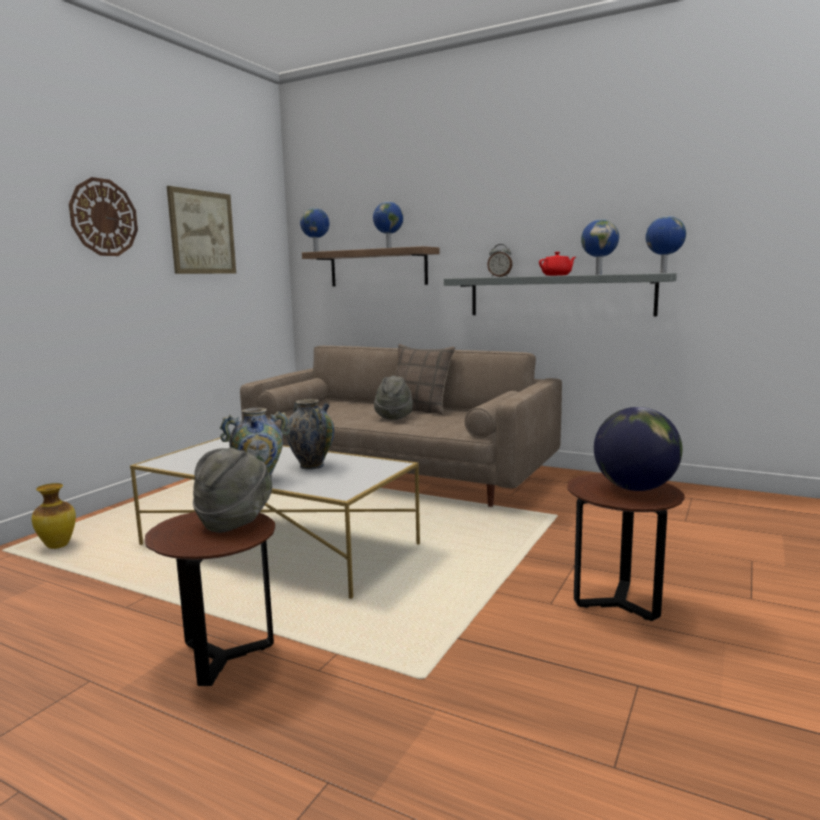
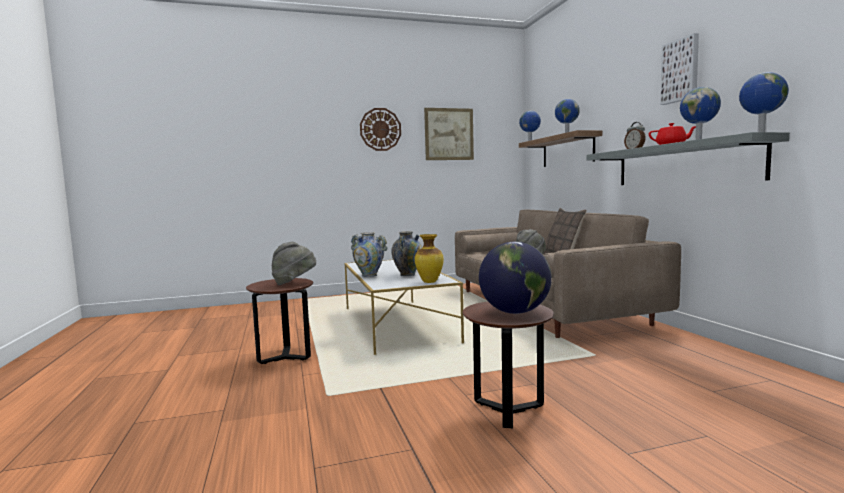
camera: 45 degrees right, 5 degrees down
(58, 546) = (322, 302): vase -> vase (430, 282)
(554, 194) = (681, 70): none -> picture

